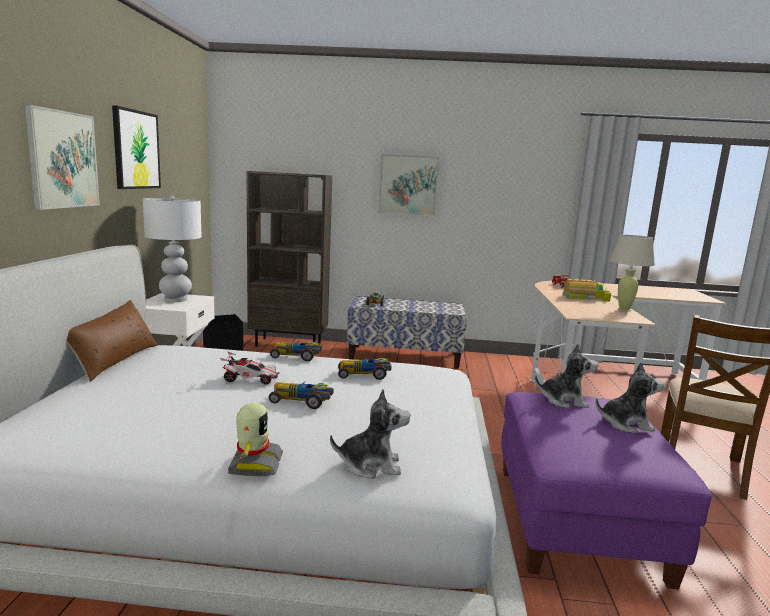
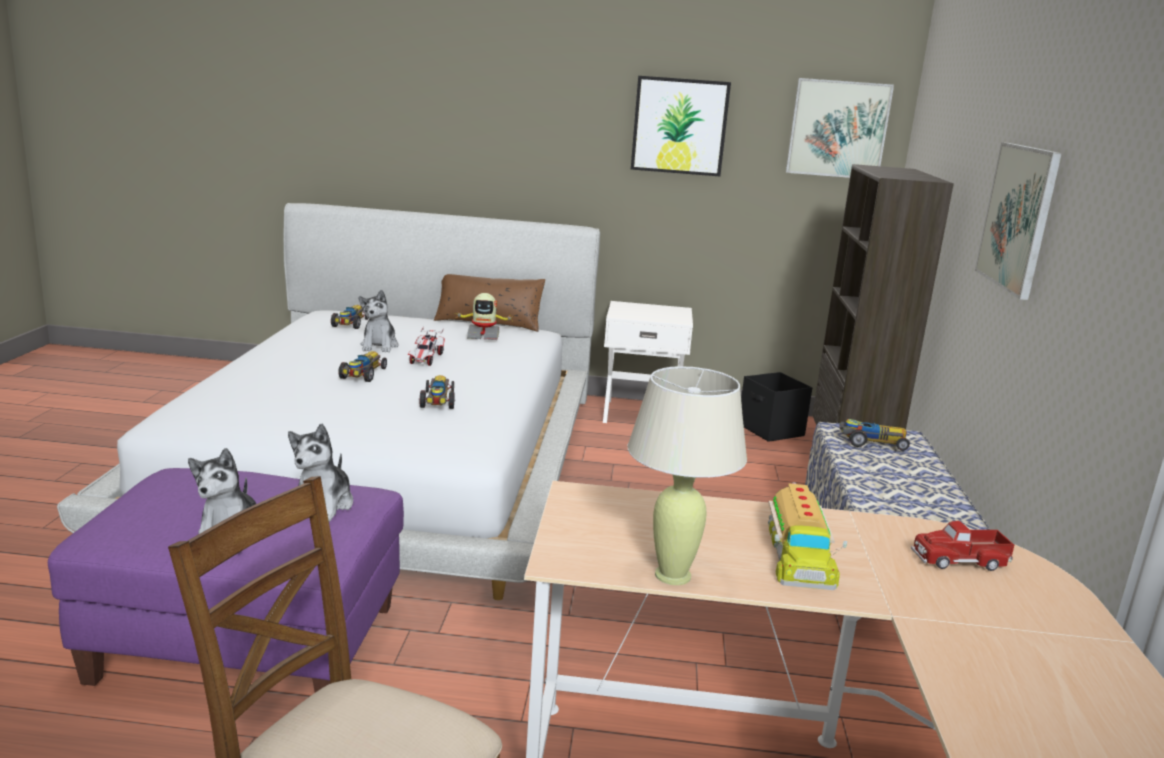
camera: 90 degrees right, 5 degrees up
(63, 159) = (545, 132): picture -> picture (838, 129)
(176, 300) = (656, 312): white table lamp -> none
(254, 464) = (246, 361): toy robot -> toy robot (483, 336)
(297, 356) = (505, 377): toy car -> toy car (350, 324)
(371, 465) = (218, 393): plush toy -> plush toy (379, 346)

